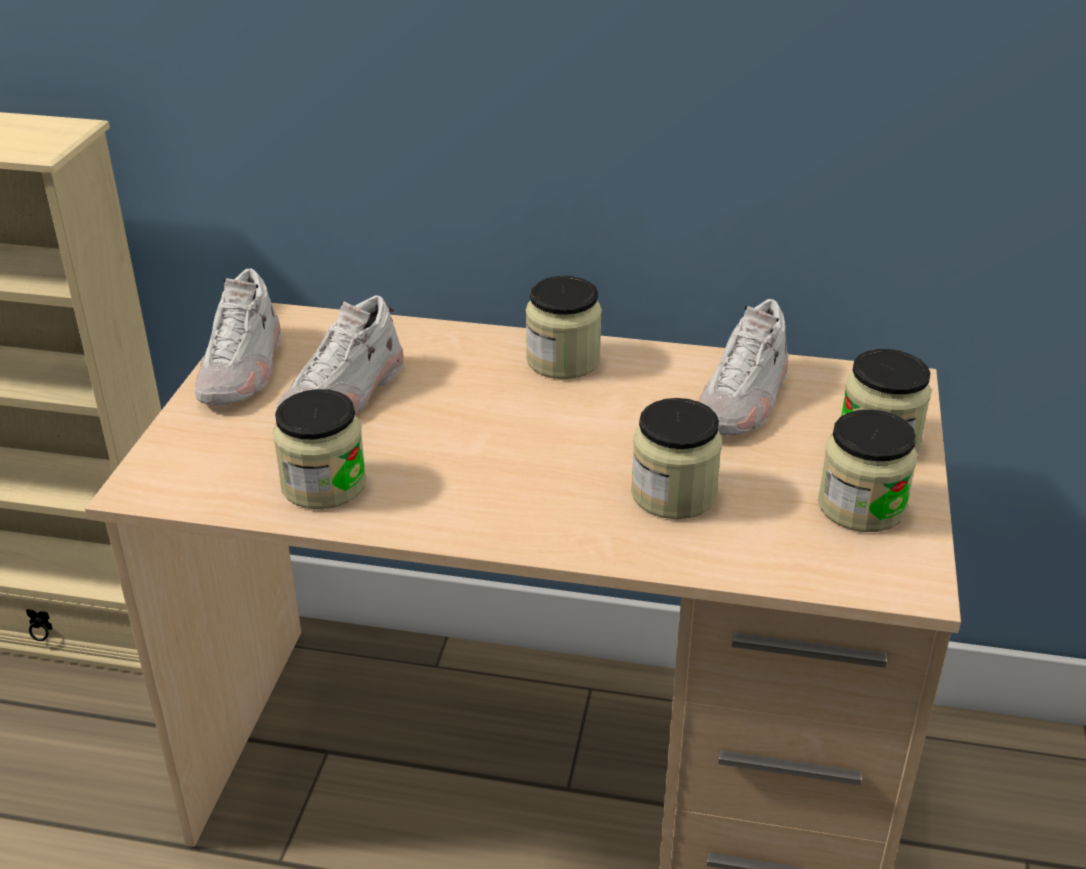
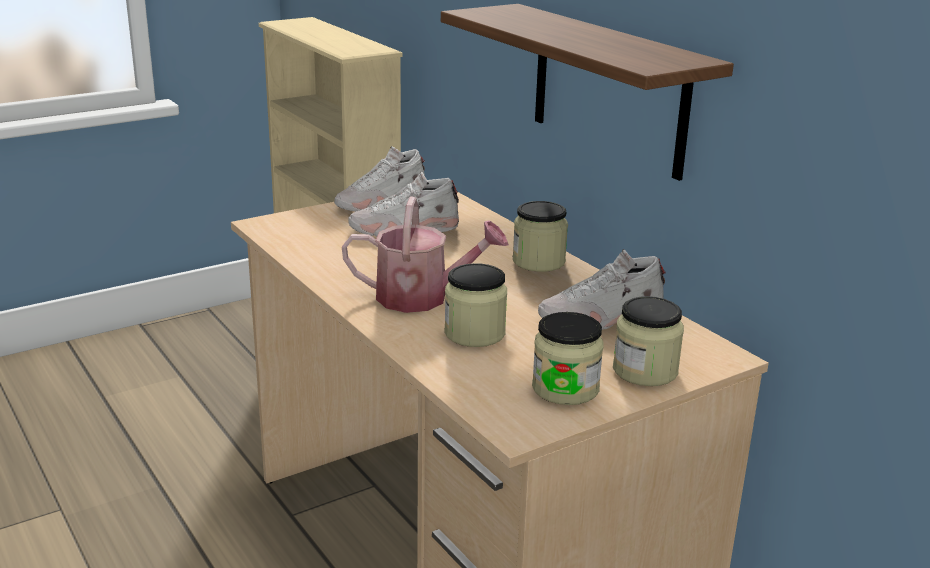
camera: 45 degrees right, 10 degrees down
(323, 484) = (328, 255): jar -> none
(540, 480) = (422, 297): none -> watering can
(608, 102) = (608, 90): none -> shelf

